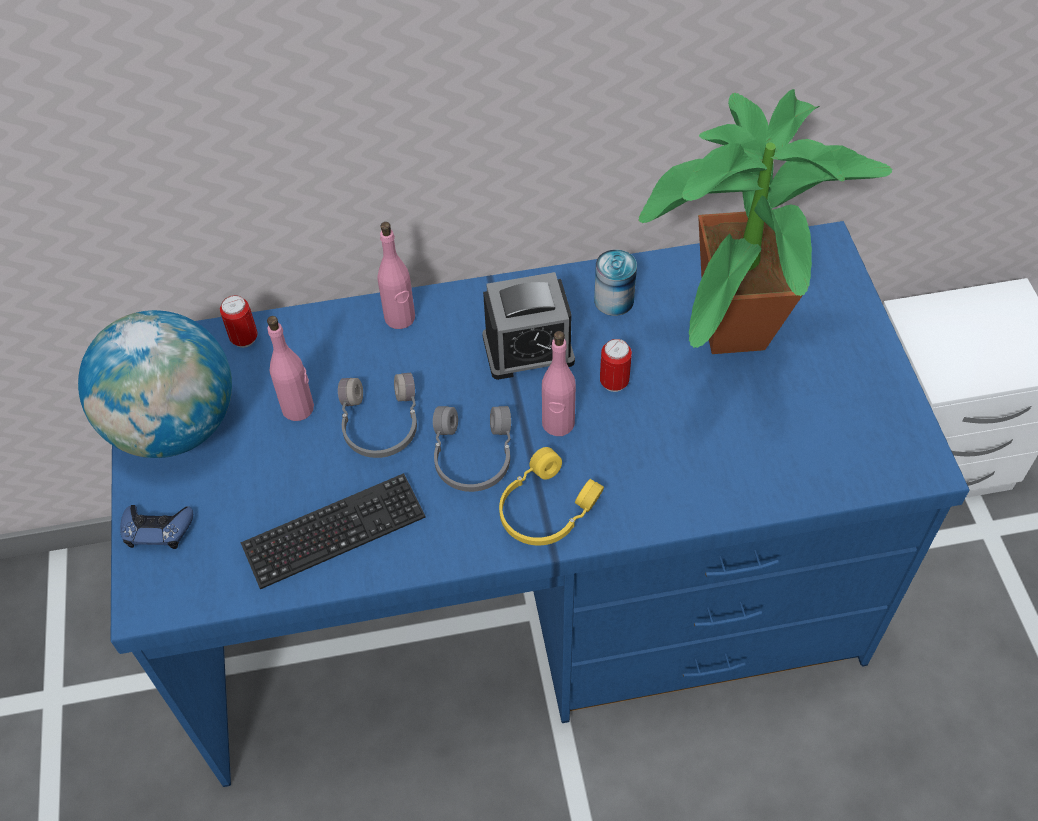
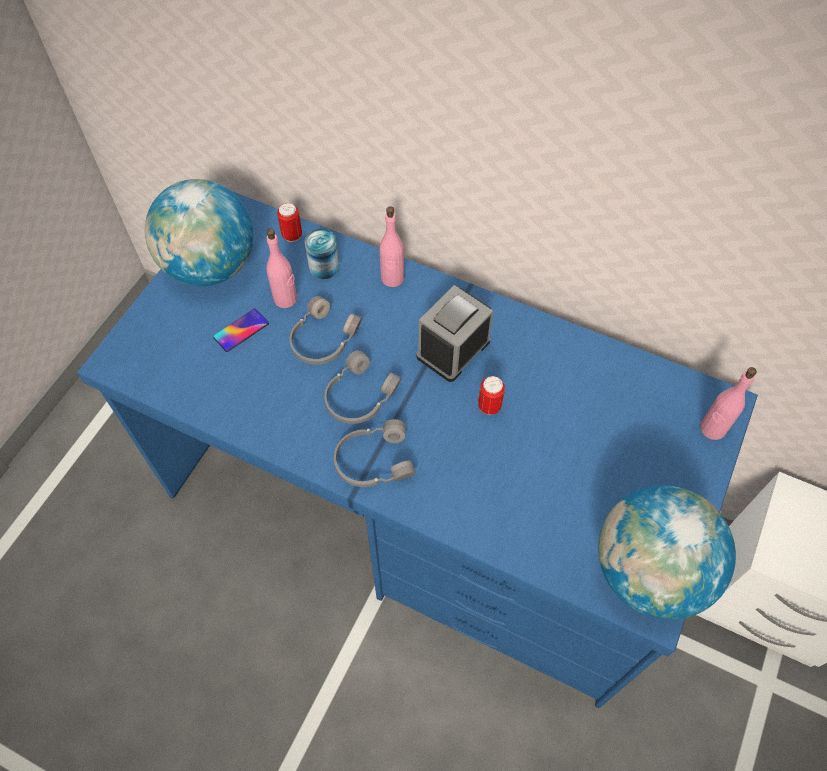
camera: 35 degrees right, 5 degrees up
(157, 529) = (151, 323): blue game controller -> none
(276, 471) = (241, 330): none -> phone
(334, 532) = (241, 390): keyboard -> none
(528, 349) = (453, 349): alarm clock -> alarm clock turned 105 degrees clockwise
(544, 509) = (373, 460): yellow headphones -> grey headphones
(558, 423) = (429, 410): pink bottle -> pink bottle (712, 428)
(614, 300) = (538, 350): can -> can (324, 267)
(728, 344) = (590, 430): potted plant -> none
(890, 436) = (649, 572): none -> globe

